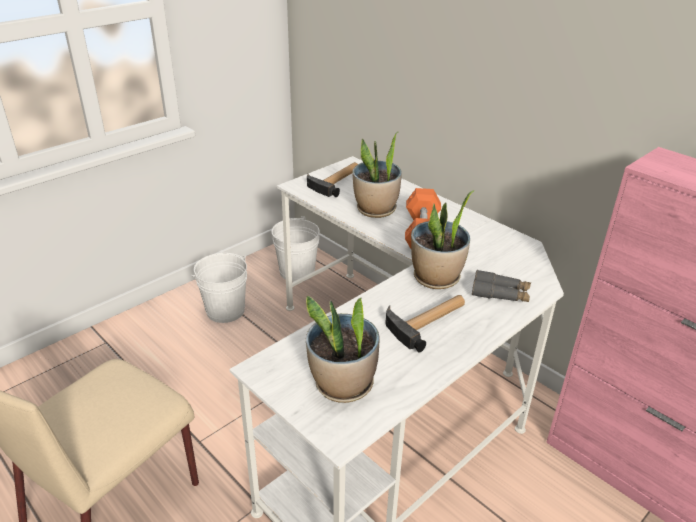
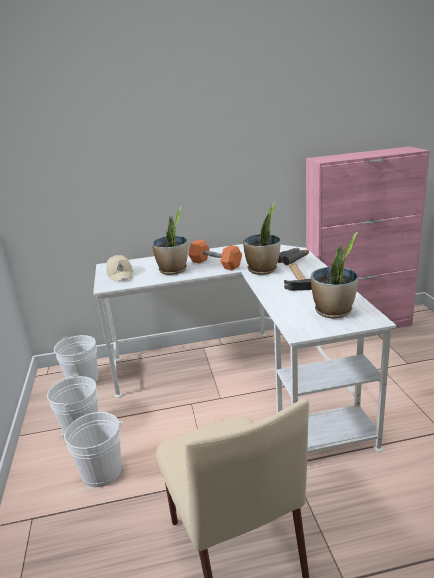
camera: 55 degrees left, 10 degrees down
(176, 355) = (101, 472): none -> white bucket
(336, 181) = (120, 274): hammer -> beige cap

